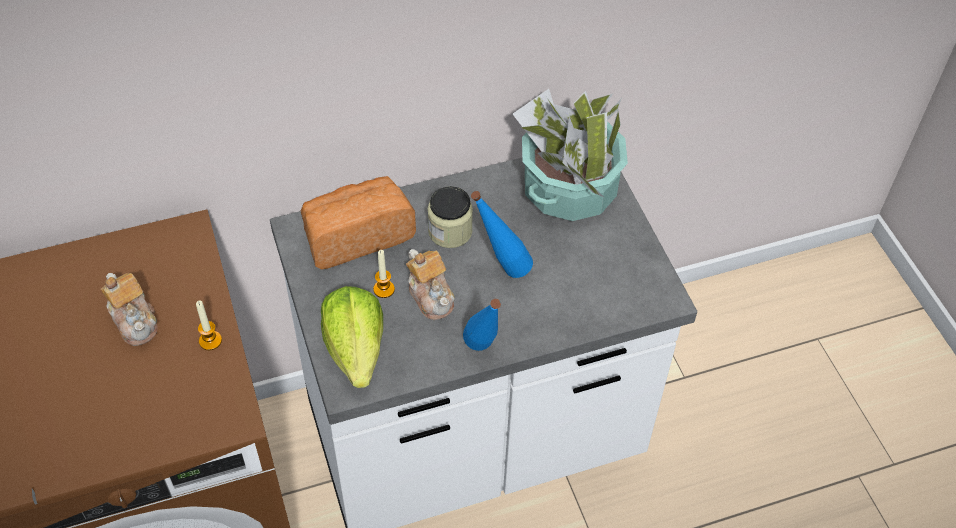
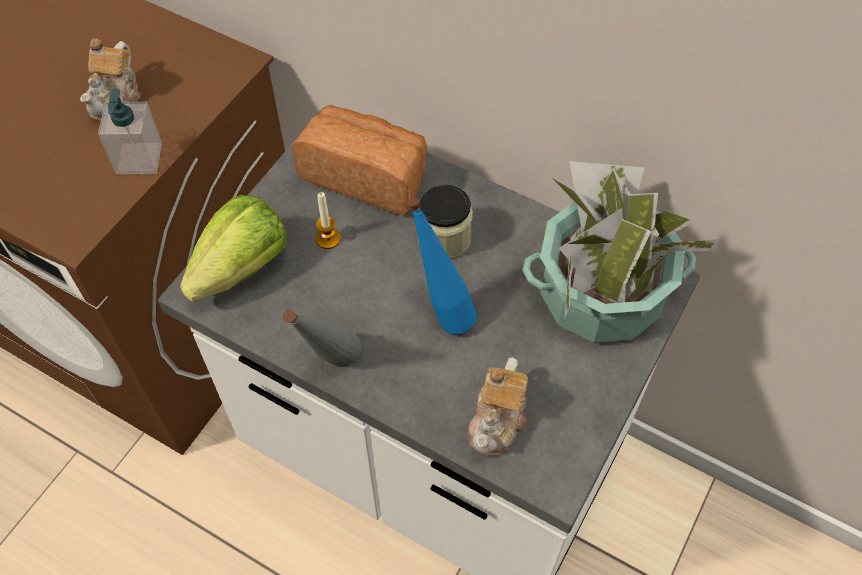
camera: 50 degrees right, 5 degrees up
(210, 341) = (139, 159): candle -> soap dispenser
(431, 296) = (356, 279): teapot -> teapot (498, 421)
(483, 353) = (330, 368): blue bottle -> grey bottle

